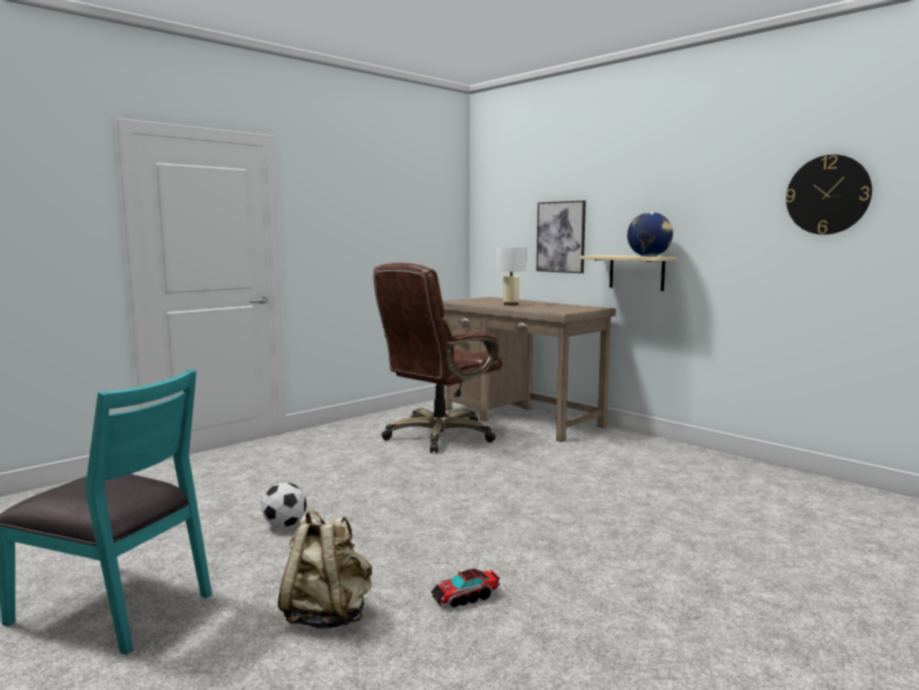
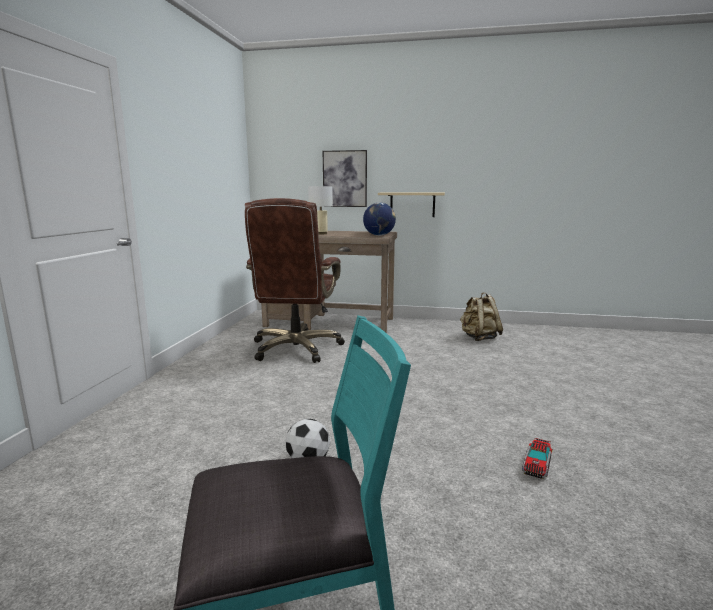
camera: 35 degrees left, 5 degrees up
(327, 615) = (485, 525): beige backpack -> beige backpack (479, 338)
(649, 256) = (432, 192): globe -> globe (379, 235)
(828, 195) = (548, 150): wall clock -> none

